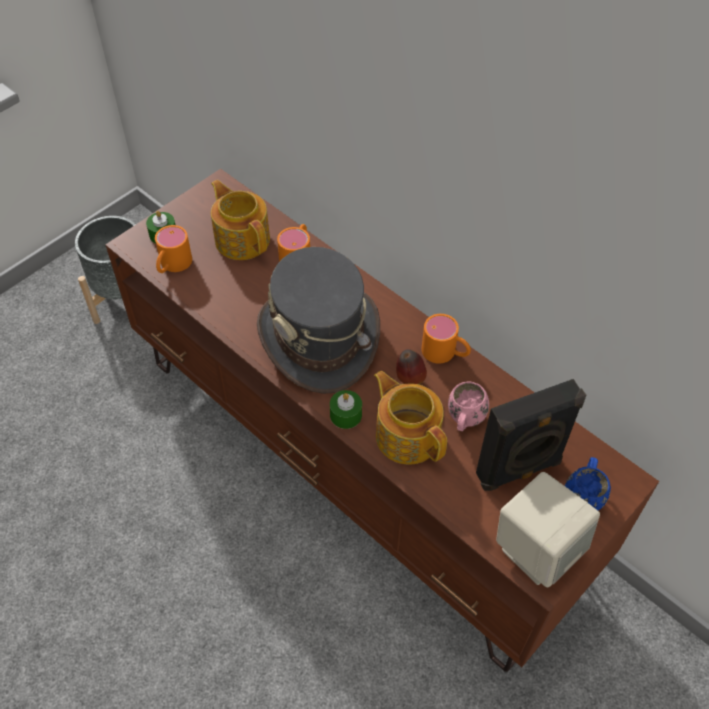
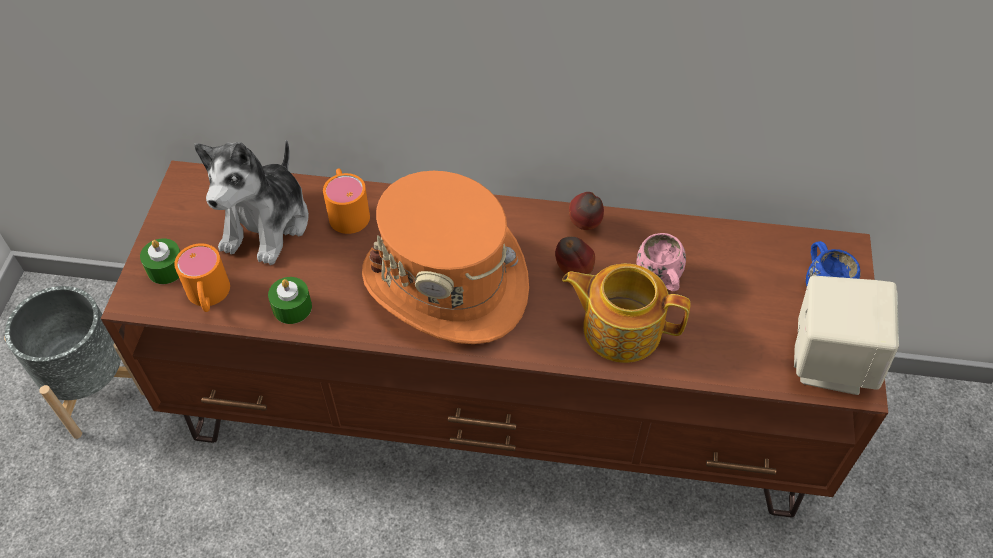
camera: 35 degrees left, 0 degrees up
(242, 238) = (267, 224): teapot -> plush toy
(319, 338) = (446, 282): grey hat -> orange hat
(345, 415) = (543, 345): green candle -> green candle (292, 307)
(445, 353) = (585, 225): orange mug -> apple
(519, 470) = (750, 297): black speaker -> none

